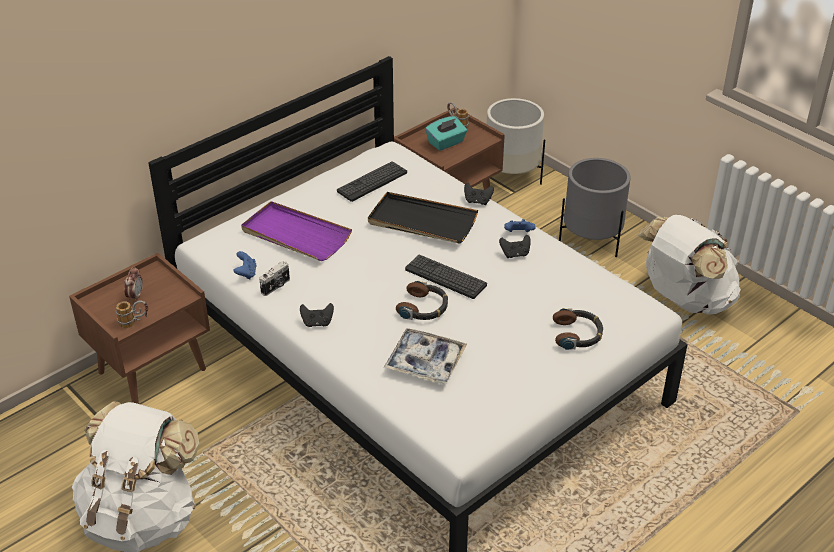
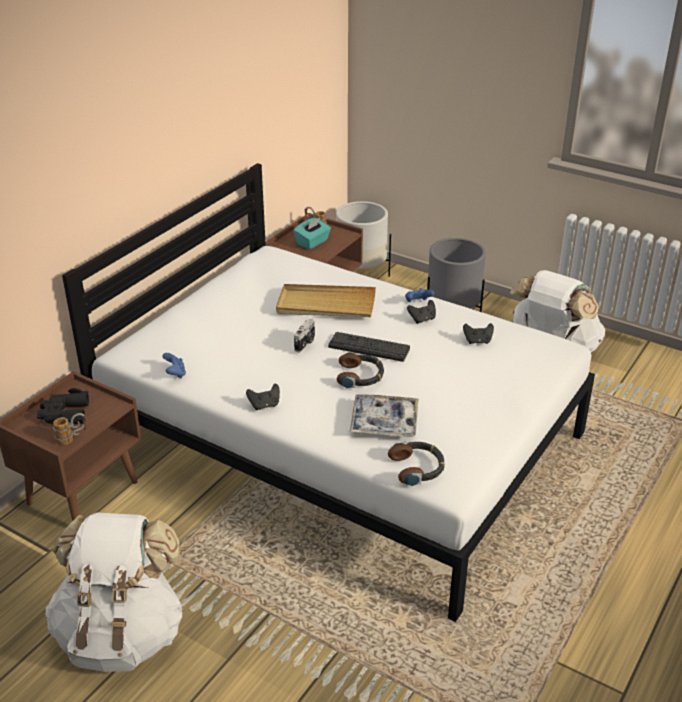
camera: 15 degrees left, 5 degrees down
(135, 296) = (64, 414): alarm clock -> black binoculars
(276, 286) = (210, 380): camera -> camera (305, 343)
(295, 235) = (210, 333): purple tray -> none
(372, 182) = (264, 279): keyboard -> none
(422, 221) = (326, 305): black tray -> beige tray
(477, 201) = (368, 282): black game controller -> black game controller (477, 341)
(577, 334) = (510, 376): headphones -> headphones (417, 468)

